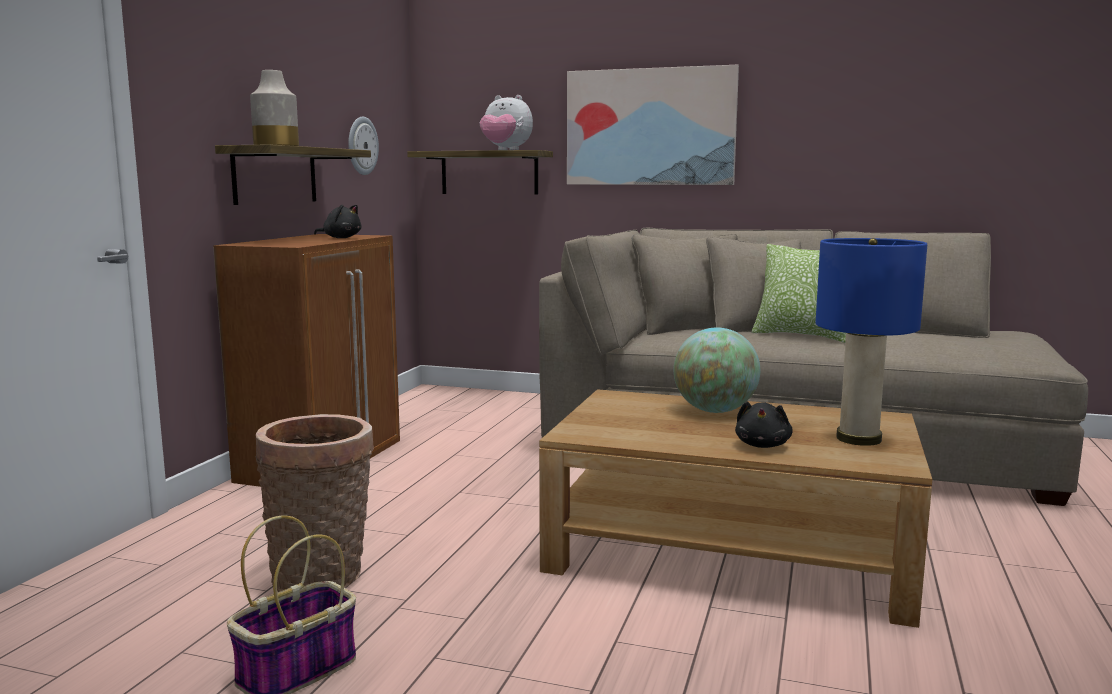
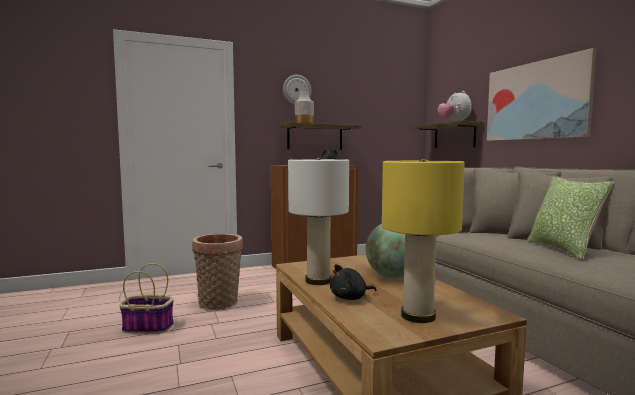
camera: 50 degrees right, 5 degrees down
(362, 146) = (380, 124): wall clock -> wall clock (296, 90)
(670, 440) = (318, 281): none -> white table lamp
(858, 439) = (417, 316): blue table lamp -> yellow table lamp

